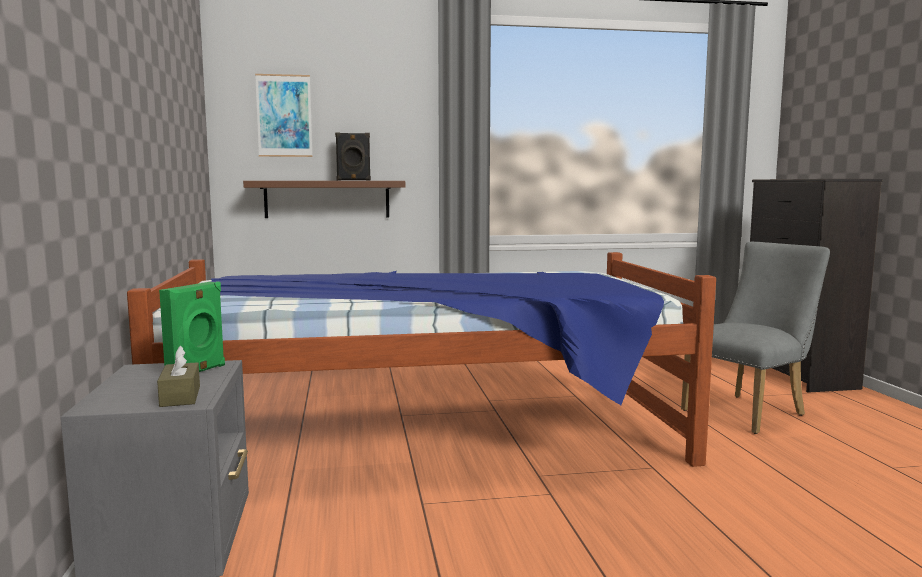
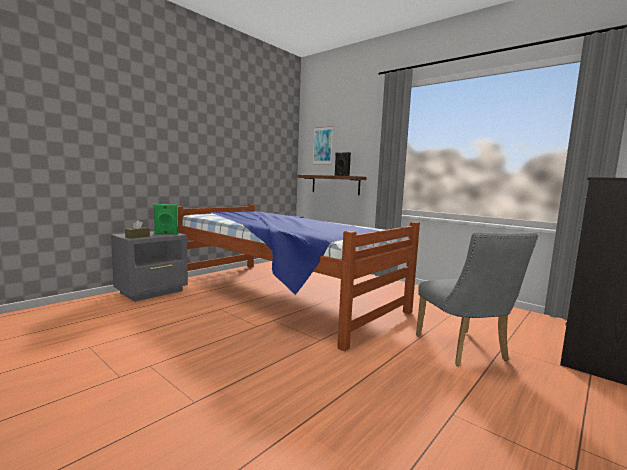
camera: 50 degrees right, 0 degrees up
(749, 411) = (464, 351): grey chair -> grey chair turned 60 degrees clockwise

